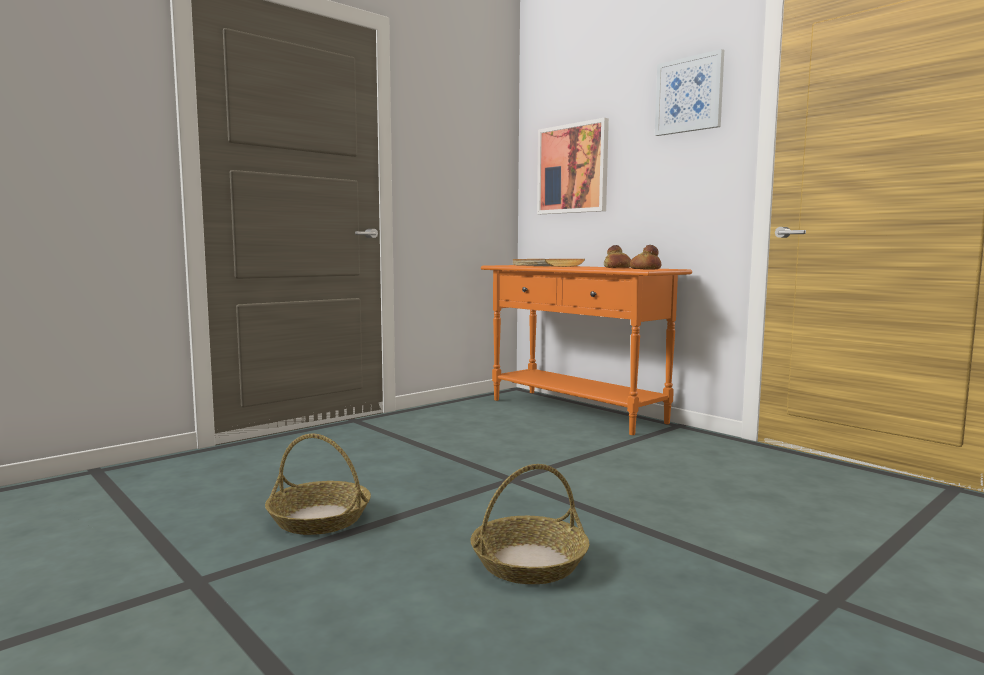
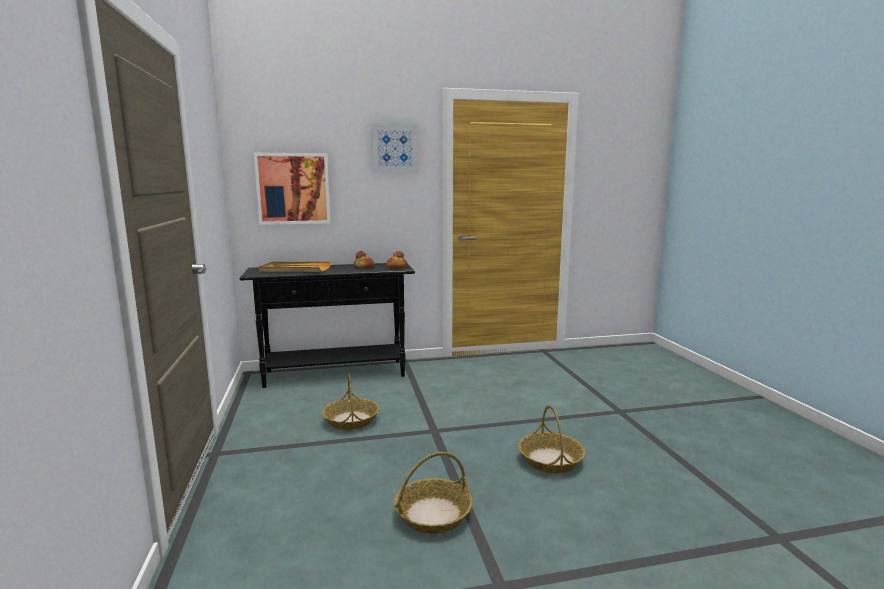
camera: 60 degrees left, 5 degrees up
(479, 441) = (351, 420): none -> basket
(575, 411) = (335, 374): orange console table -> black console table

